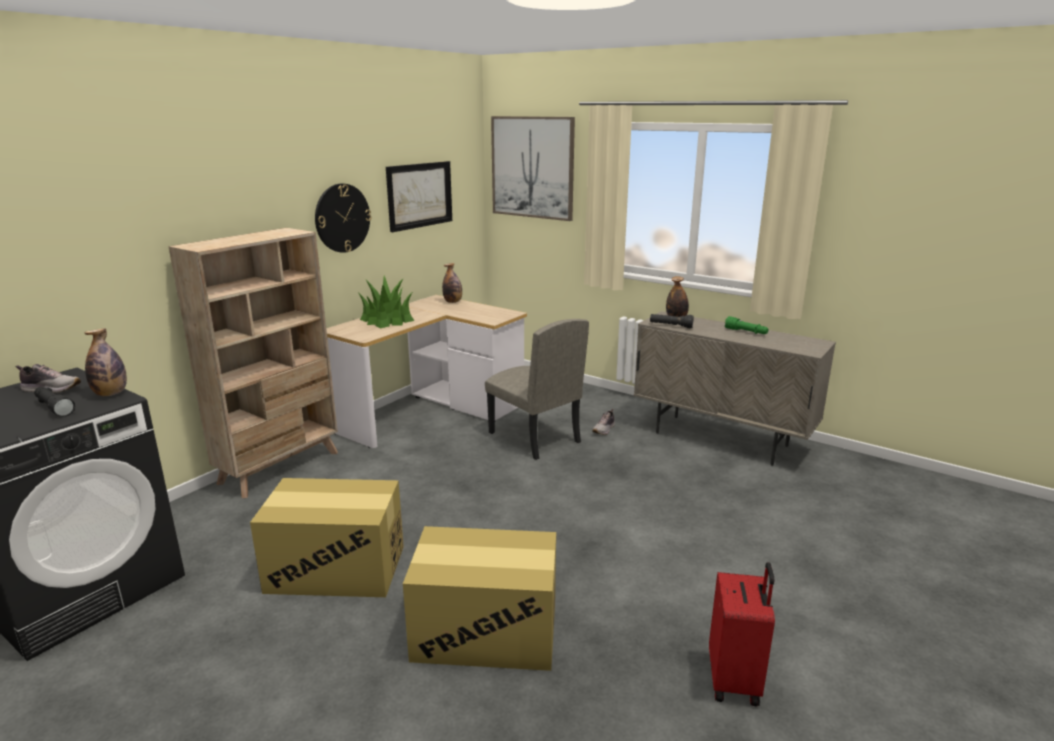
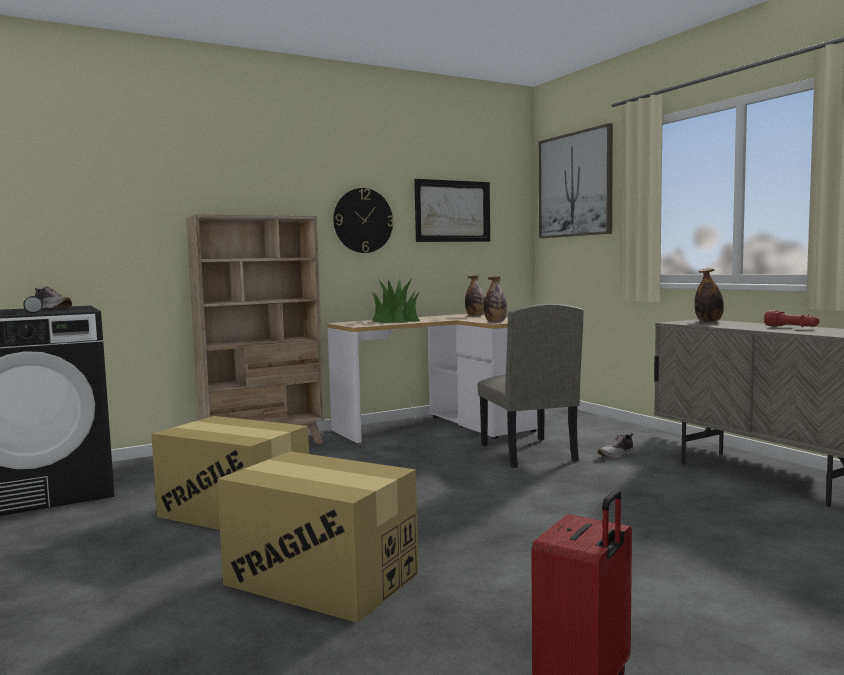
camera: 25 degrees right, 15 degrees down
(111, 394) = (83, 309): bottle -> bottle (495, 322)
(671, 326) = (694, 324): black flashlight -> none
(746, 332) = (792, 327): green flashlight -> red flashlight

